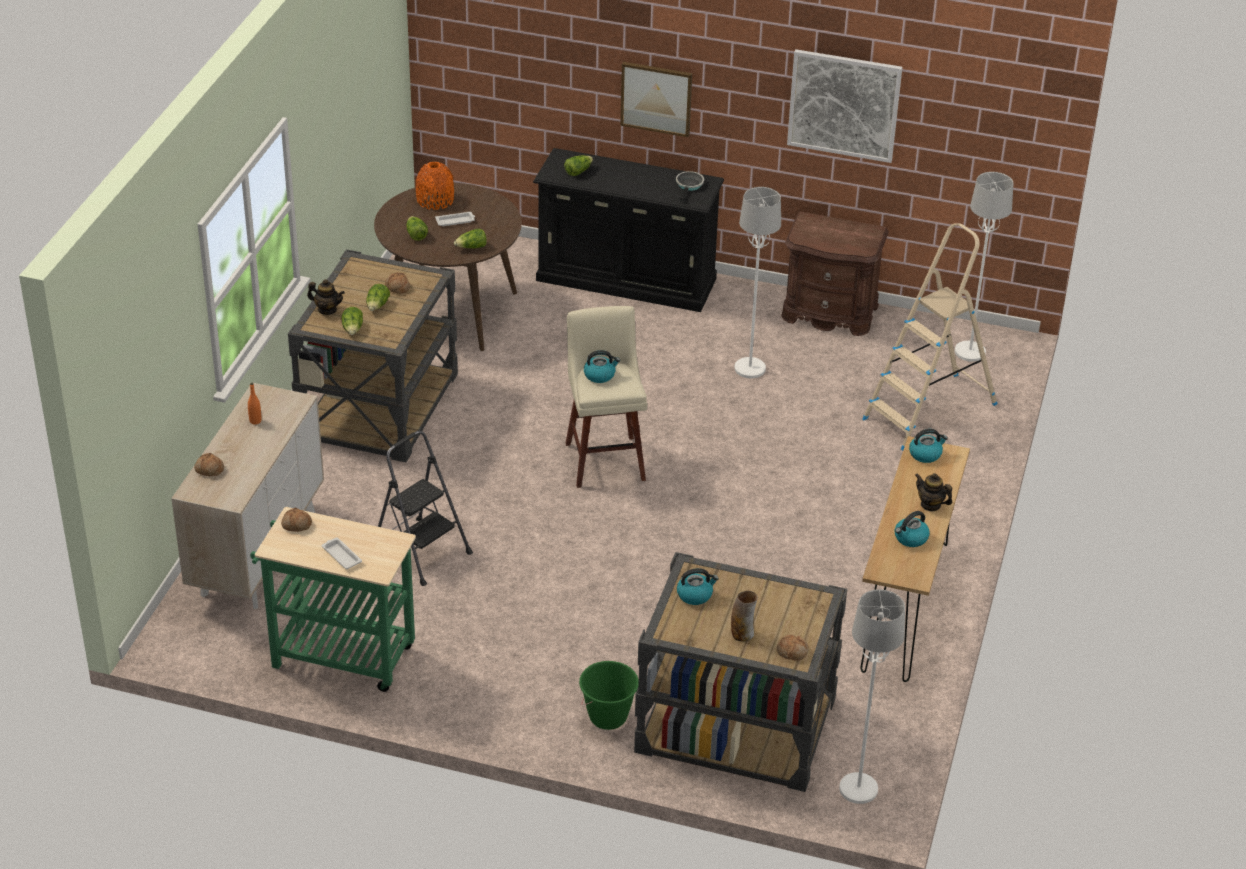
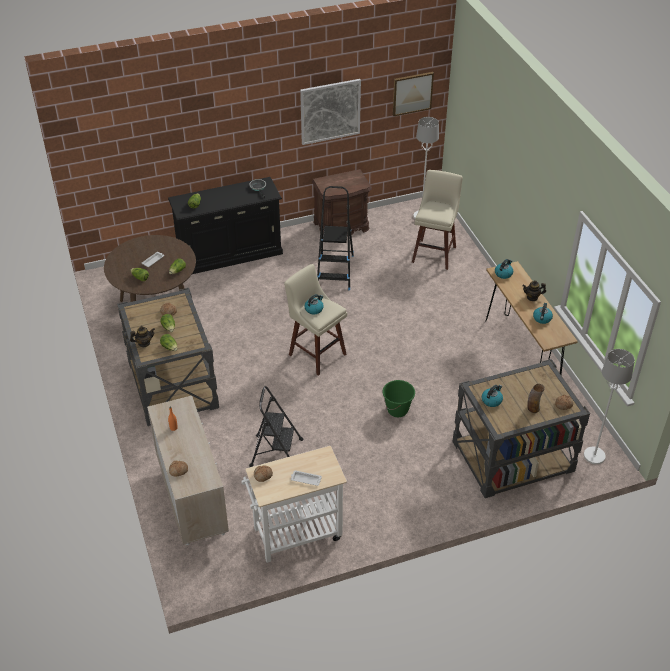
camera: 35 degrees left, 5 degrees up
(341, 657) = (296, 534): green cart -> white cart
(435, 200) = (129, 254): orange vase -> none
(608, 717) = (455, 487): green bucket -> green bucket (397, 410)
(656, 98) = (223, 146): picture -> picture (412, 93)
(750, 368) = (335, 272): white floor lamp -> black step ladder
(929, 412) = (434, 254): beige step ladder -> beige stool

